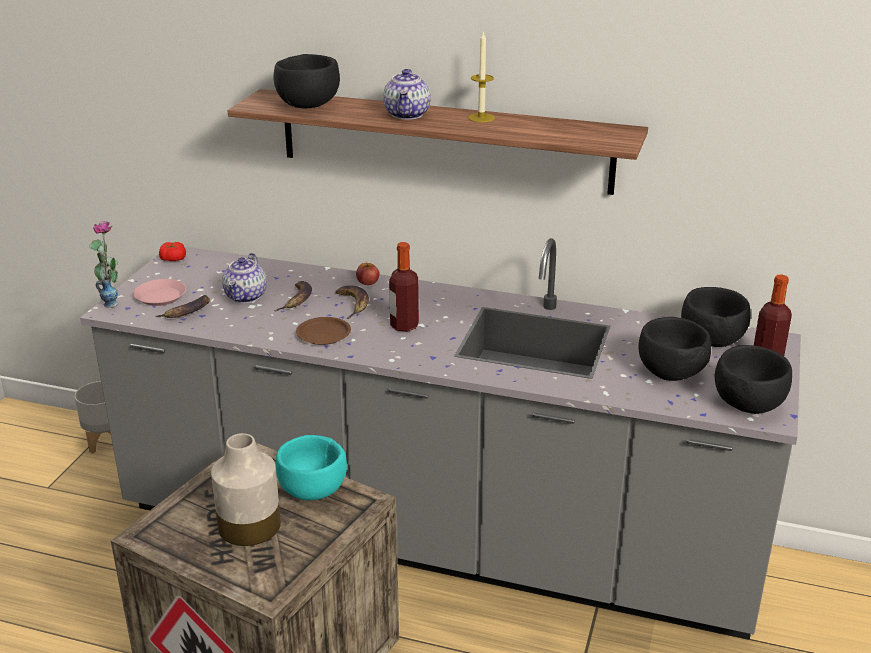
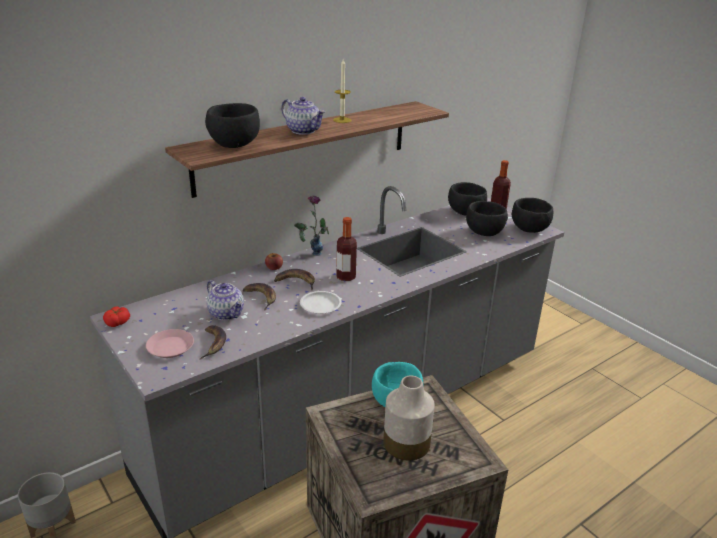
camera: 55 degrees left, 0 degrees up
(112, 300) = (140, 370): vase -> vase (311, 252)
(324, 334) = (321, 305): brown plate -> white plate

